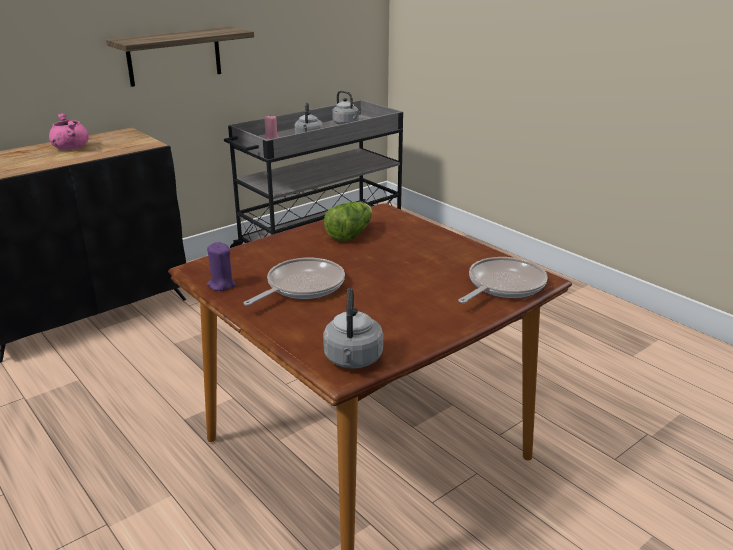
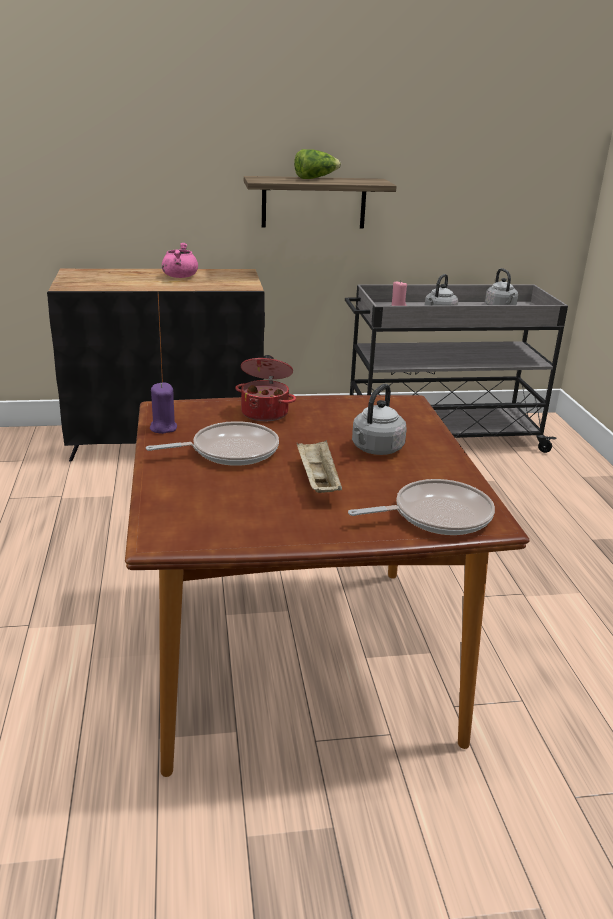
camera: 30 degrees right, 0 degrees up
(288, 248) = (265, 412): none -> cooking pot
(349, 234) = (341, 416): lettuce -> lettuce (315, 178)
(353, 360) = (183, 533): grey kettle -> grey kettle (375, 449)
(396, 288) = (317, 481): none -> beige tray

